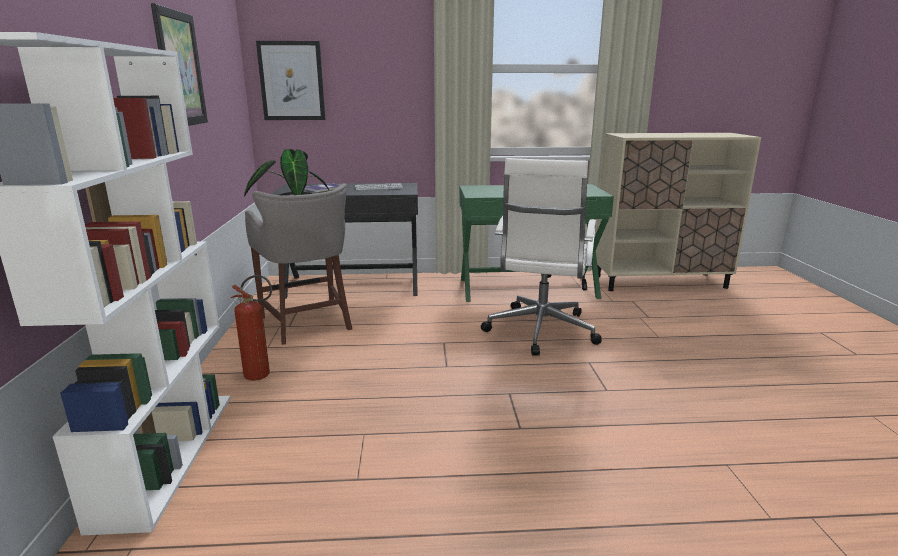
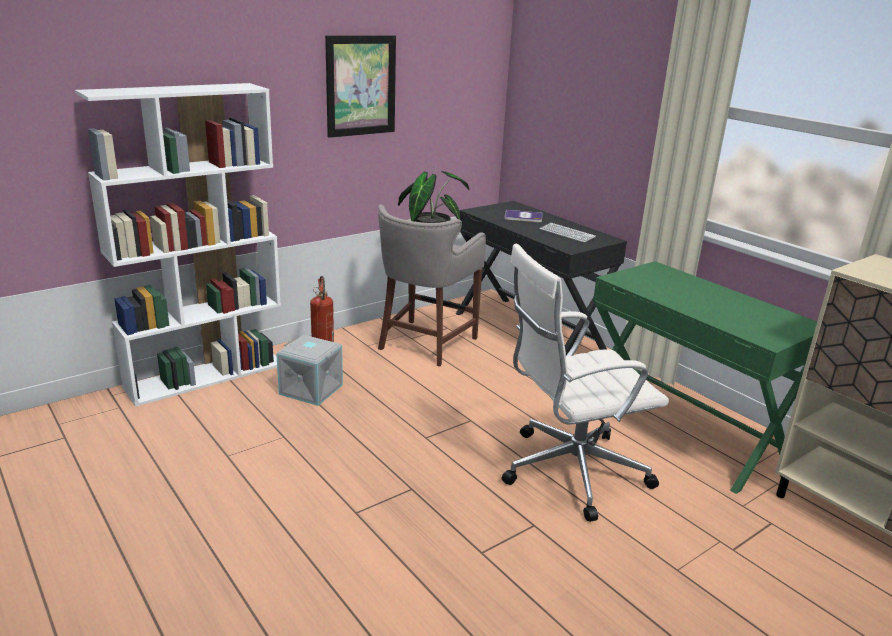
camera: 55 degrees right, 5 degrees up
(292, 81) = (540, 93): picture -> none
(300, 395) = (312, 389): none -> grey storage box

